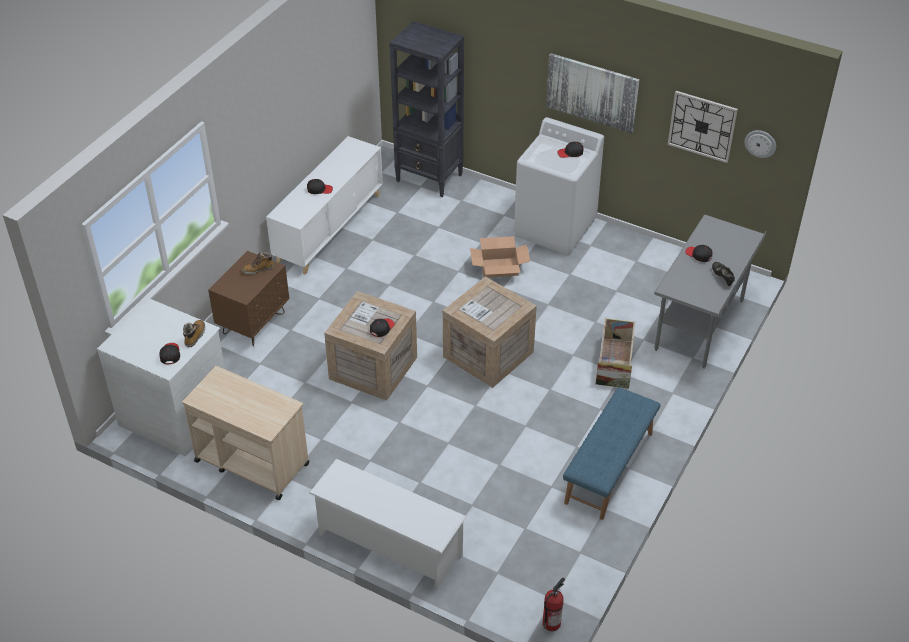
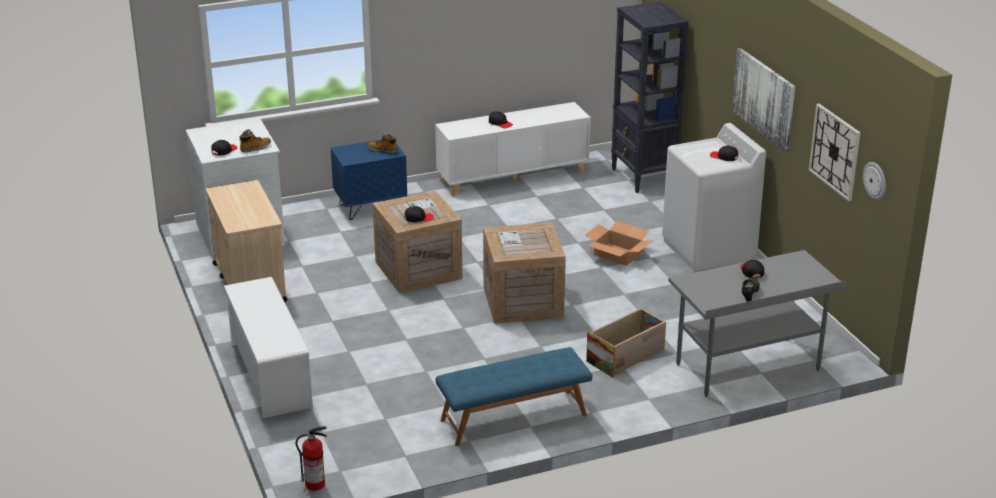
camera: 40 degrees right, 15 degrees down
(254, 323) = (371, 208): brown nightstand -> blue nightstand

